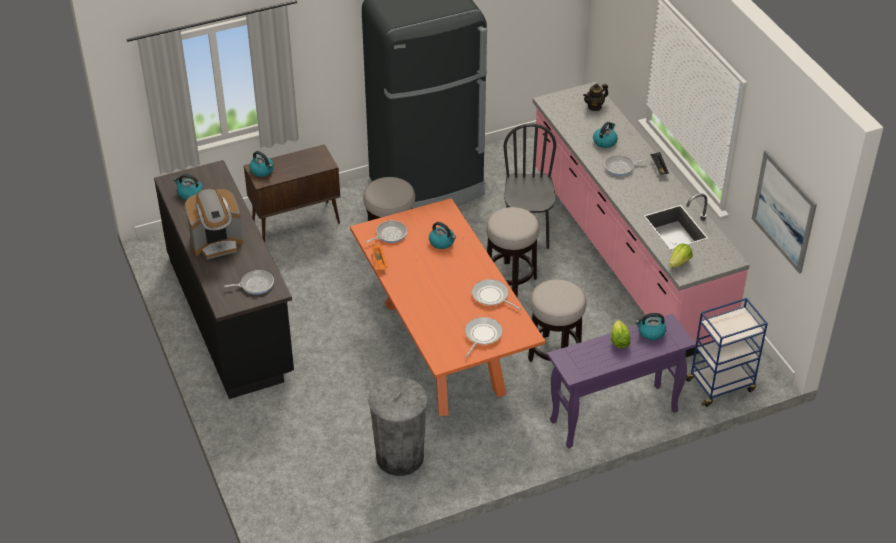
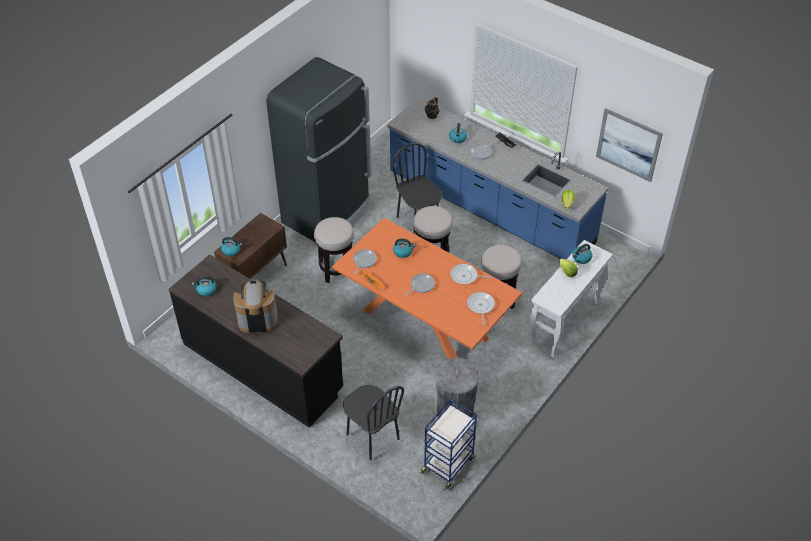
camera: 30 degrees left, 5 degrees up
(217, 243) = (257, 319): coffee machine -> coffee machine turned 135 degrees counterclockwise
(255, 284) = (310, 338): frying pan -> frying pan (421, 285)
(288, 440) = (372, 437): none -> black chair
(613, 417) = (564, 323): purple console table -> white console table
(625, 253) = (489, 209): pink counter -> blue counter
(720, 385) = (610, 273): blue cart -> blue cart (448, 464)

